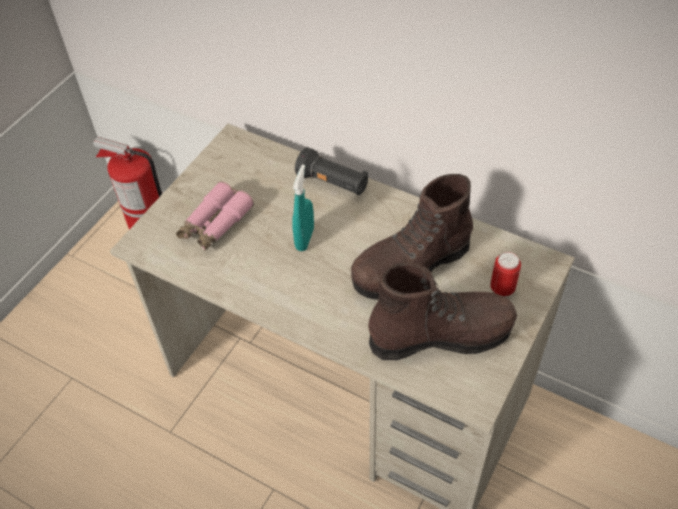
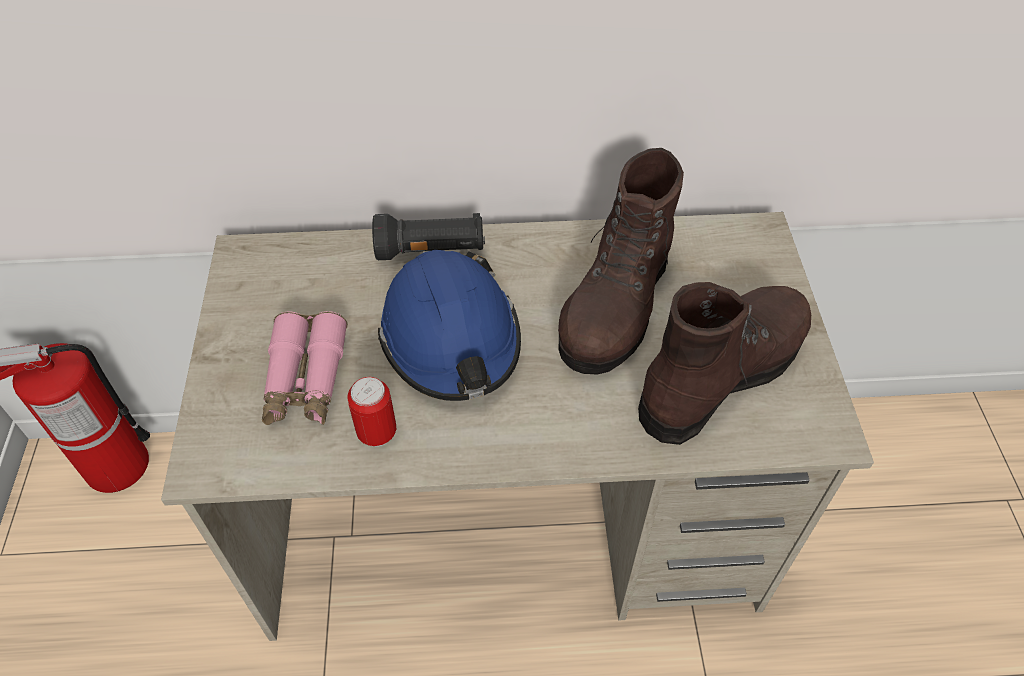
camera: 35 degrees left, 0 degrees up
(305, 239) = (451, 339): turquoise spray bottle -> blue hard hat
(502, 289) = (740, 284): can -> can (377, 433)

